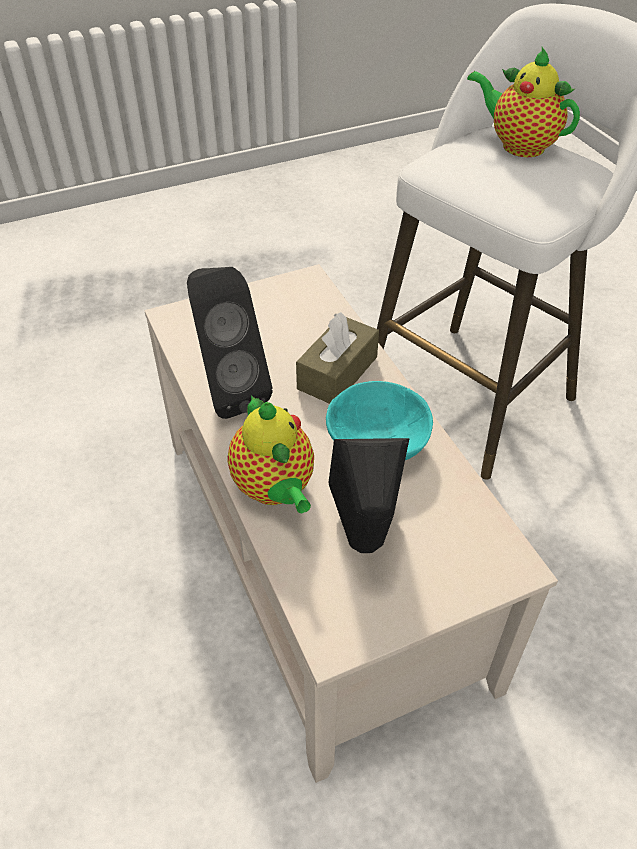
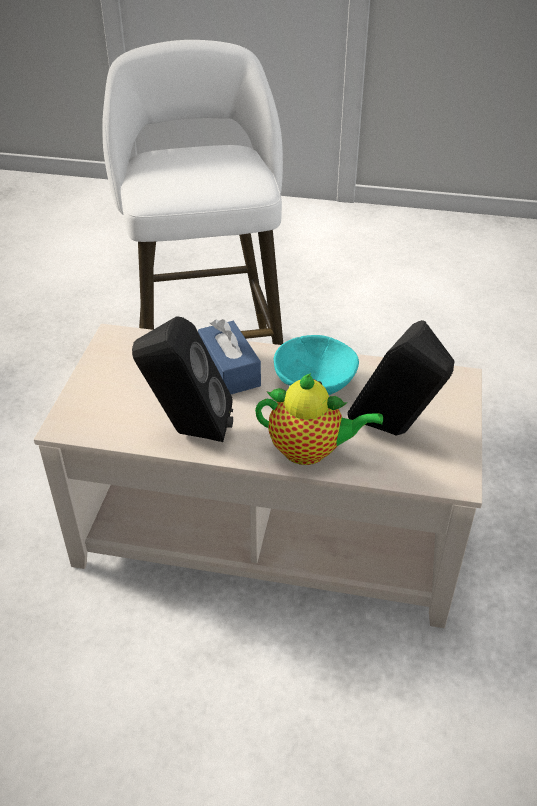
camera: 55 degrees left, 5 degrees down
(337, 373) = (229, 369): brown tissue box -> blue tissue box
(518, 145) = (178, 157): teapot -> none

